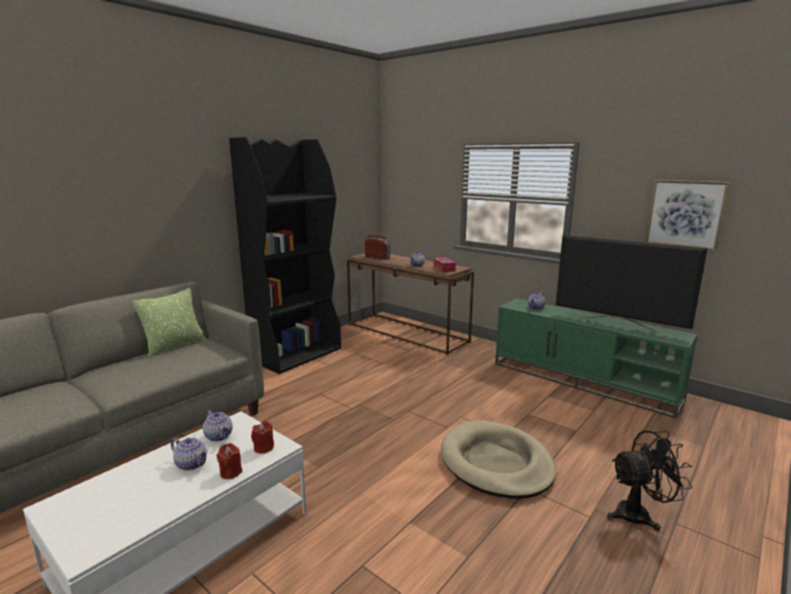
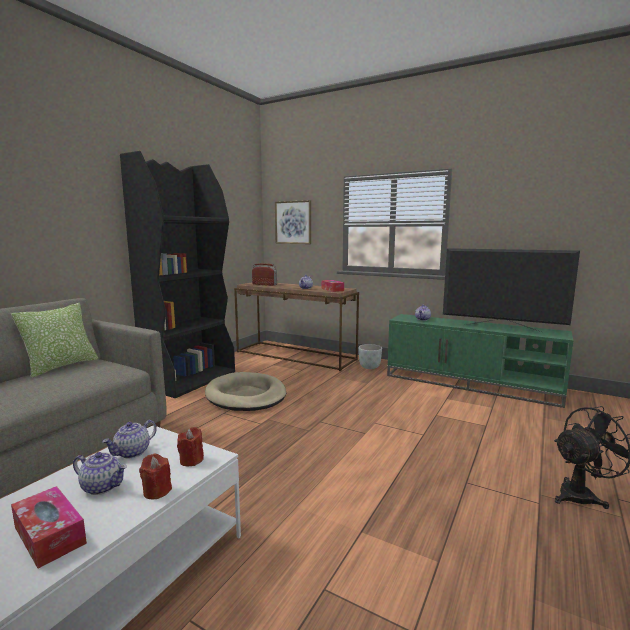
camera: 10 degrees left, 5 degrees down
(150, 498) = (49, 535): none -> tissue box
(219, 436) = (132, 452): teapot -> teapot turned 90 degrees clockwise
(480, 352) = (370, 367): none -> grey planter
(496, 463) = (426, 461): beige dog bed -> beige dog bed (246, 395)
(685, 214) = (550, 226): picture -> picture (293, 222)

